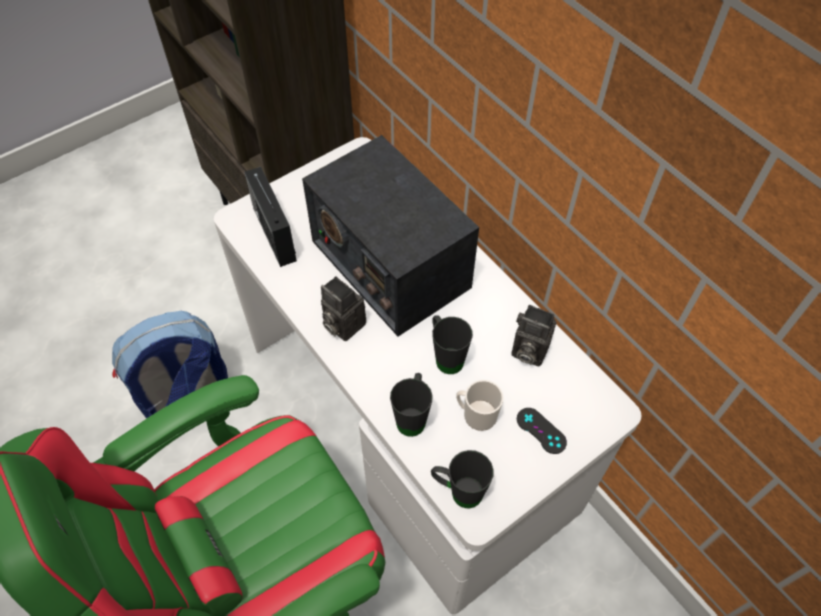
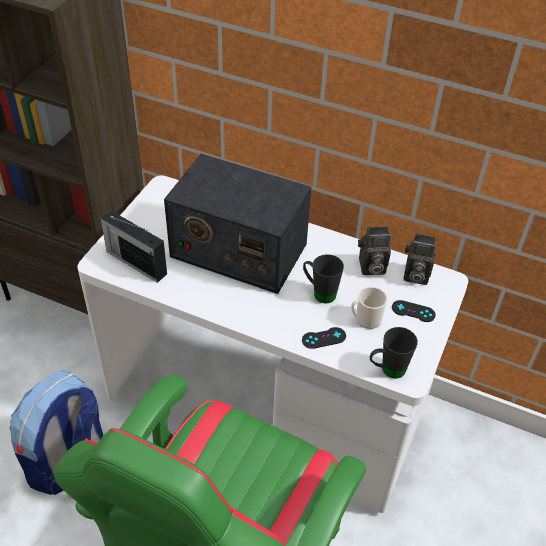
camera: 30 degrees left, 10 degrees down
(342, 324) = (232, 302): camera -> camera (414, 276)
(412, 415) = (323, 338): black mug -> black game controller

